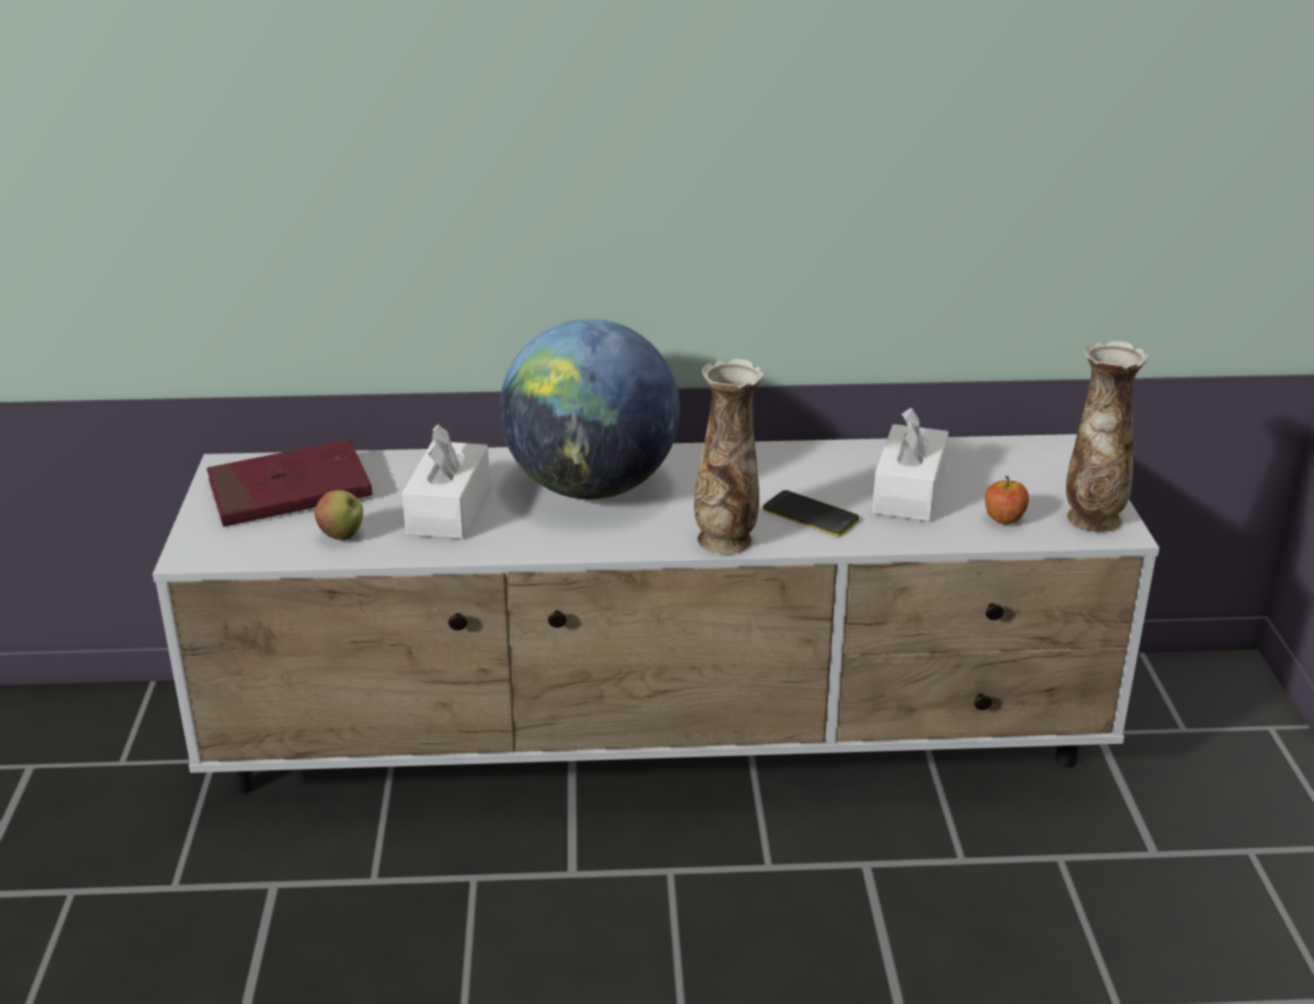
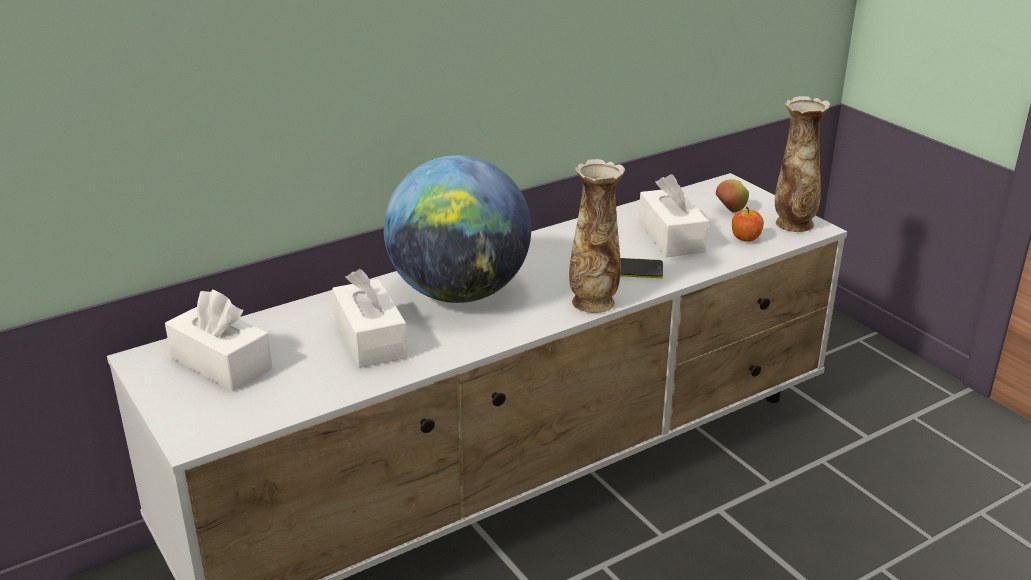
camera: 30 degrees left, 0 degrees up
(290, 491) = (221, 363): red book -> white tissue box
(342, 536) = (307, 384): apple -> apple (730, 210)

